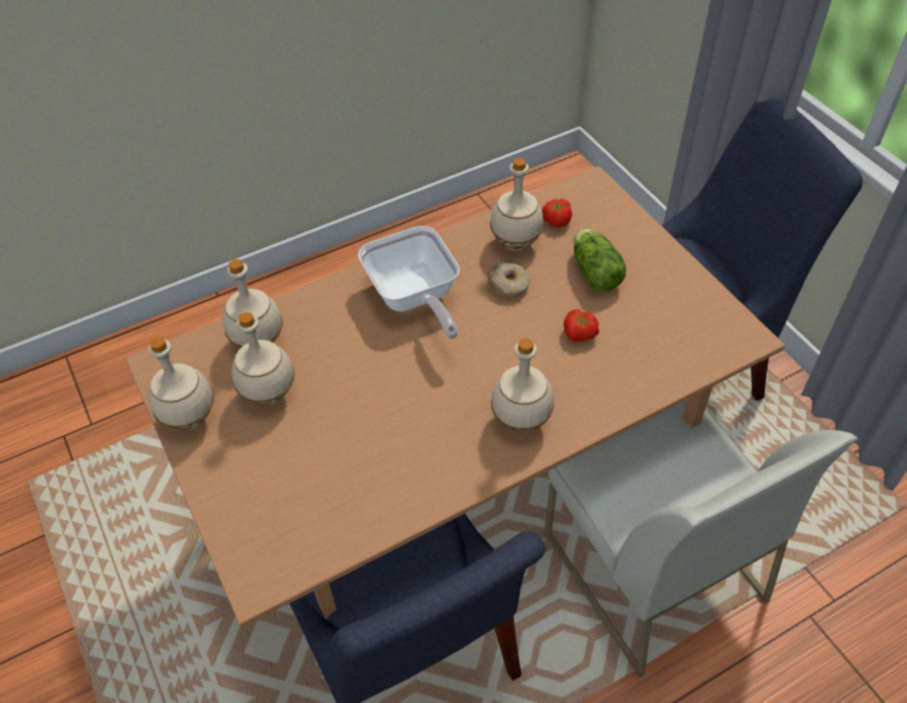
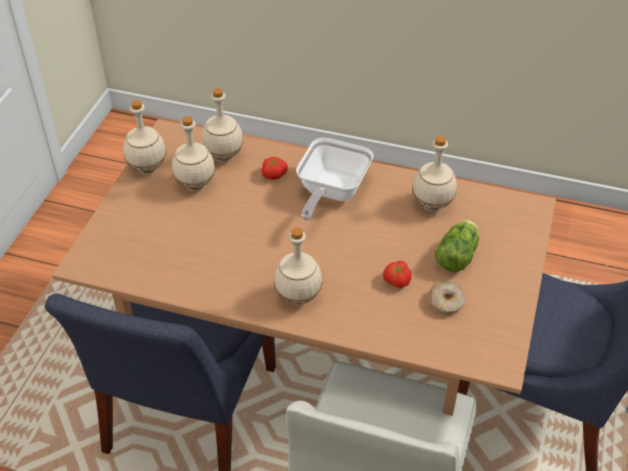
camera: 45 degrees right, 5 degrees down
(508, 285) = (394, 224): donut -> donut (446, 302)
(556, 220) = (476, 210): tomato -> tomato (273, 174)

